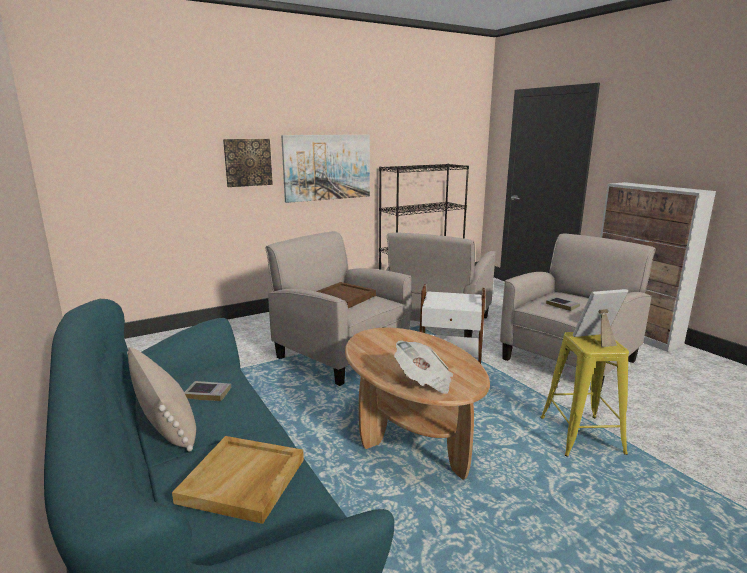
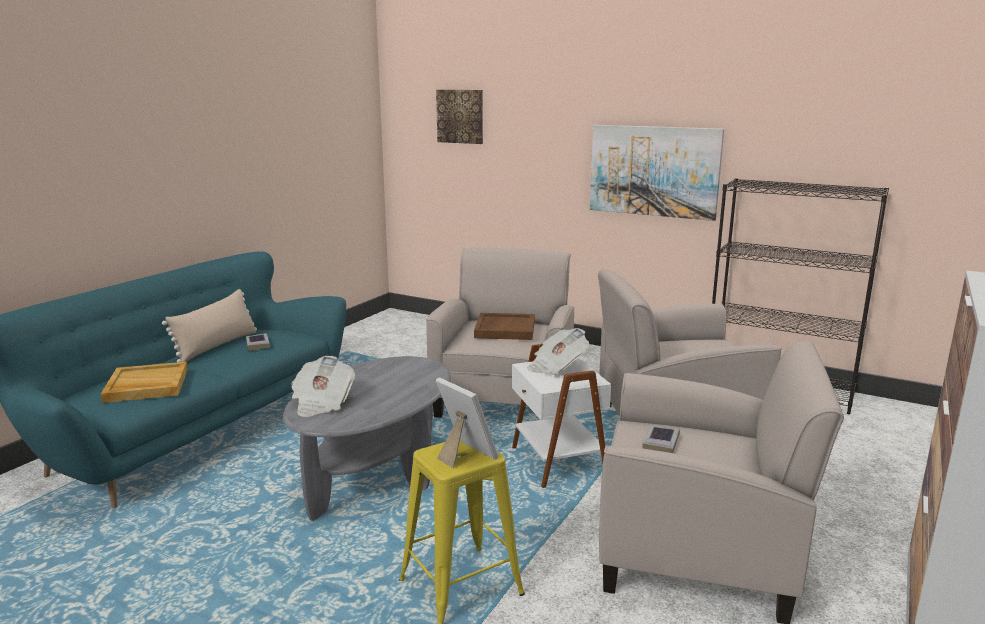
camera: 60 degrees right, 0 degrees up
(248, 162) = (552, 155): picture -> picture (460, 116)
(410, 433) = (376, 475): brown coffee table -> grey coffee table
(441, 299) = (556, 367): none -> newspaper

